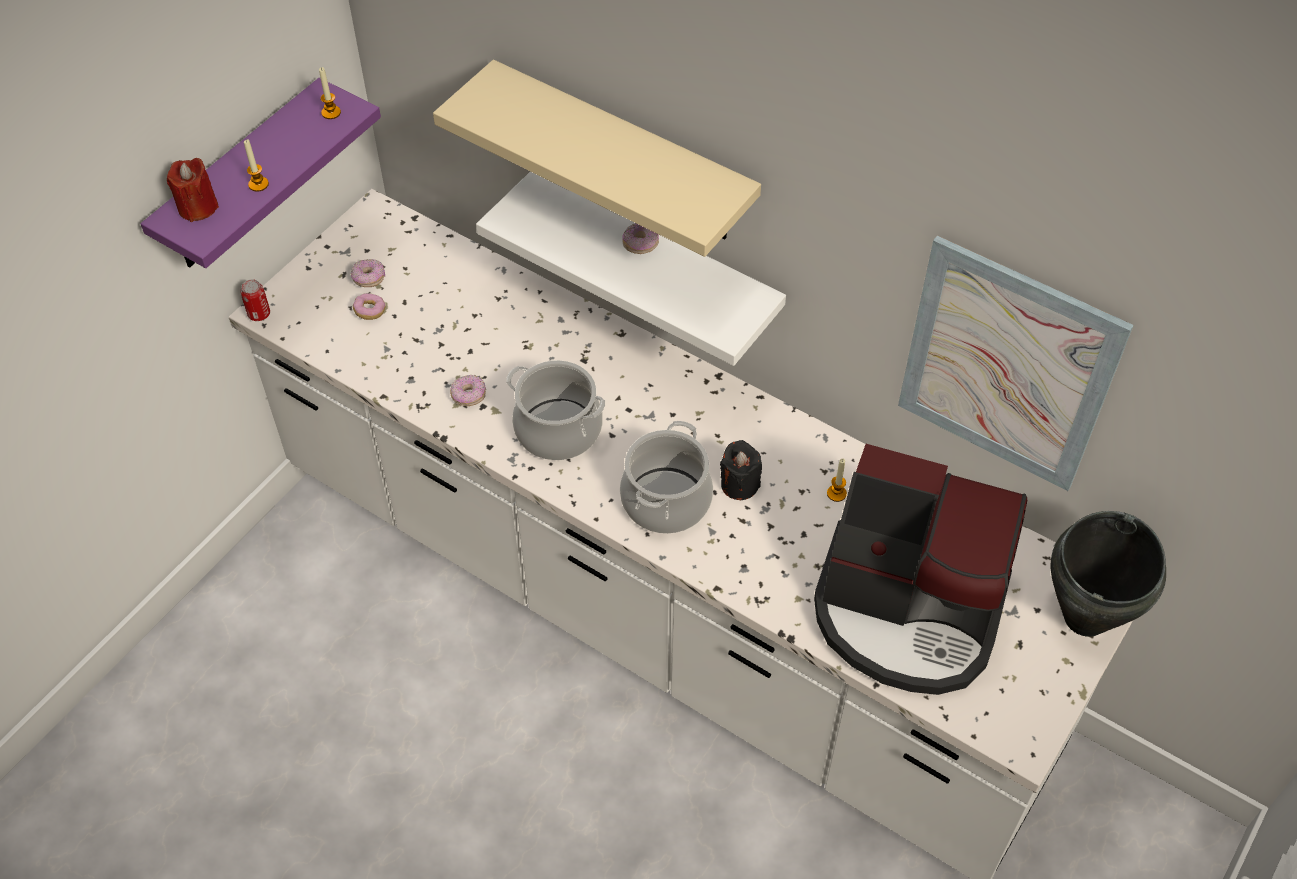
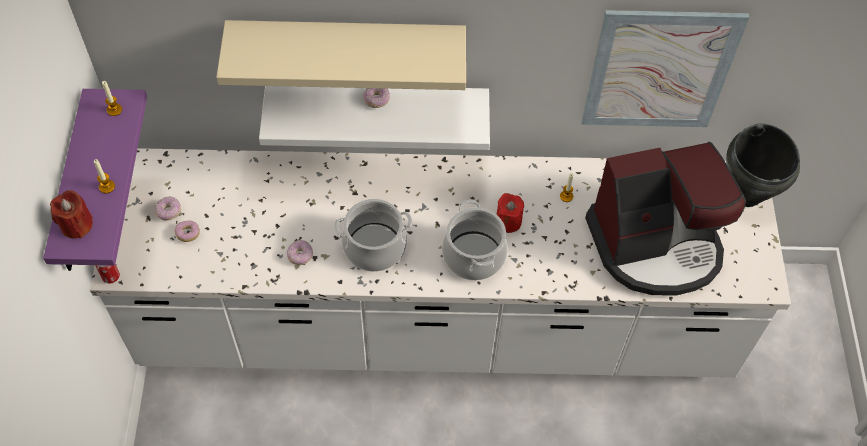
camera: 35 degrees left, 5 degrees up
(739, 484) = (508, 221): black candle -> red candle

